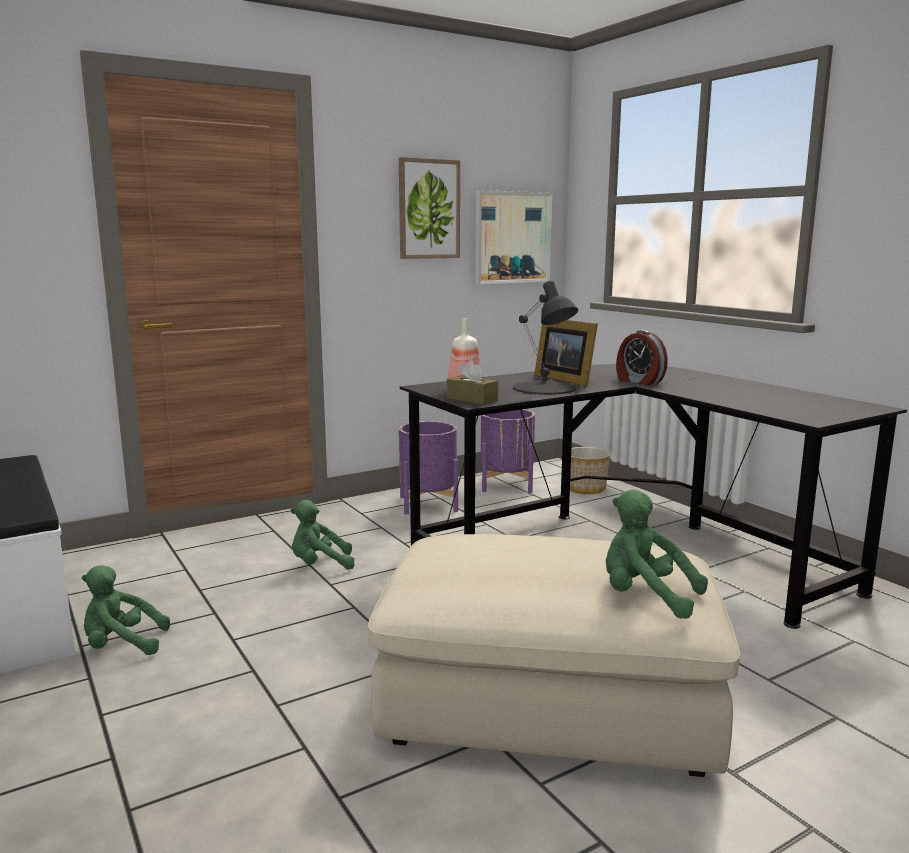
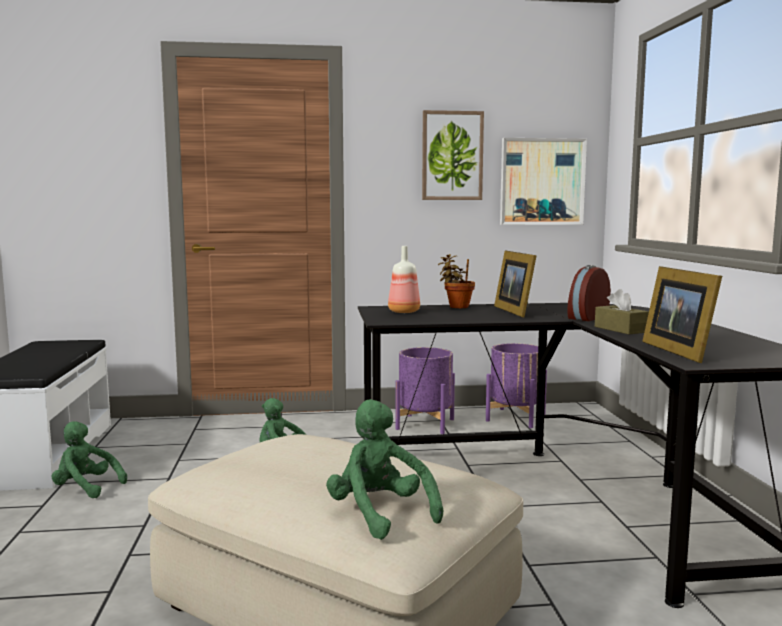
camera: 25 degrees right, 5 degrees down
(472, 399) = (389, 319): brown tissue box -> brown tissue box (620, 329)
(500, 378) = (456, 306): none -> potted plant
(544, 388) = (477, 316): black table lamp -> none
(585, 488) = (591, 432): planter -> none
(639, 381) = (586, 318): alarm clock -> alarm clock turned 60 degrees clockwise
(778, 409) = (679, 351): none -> picture frame

